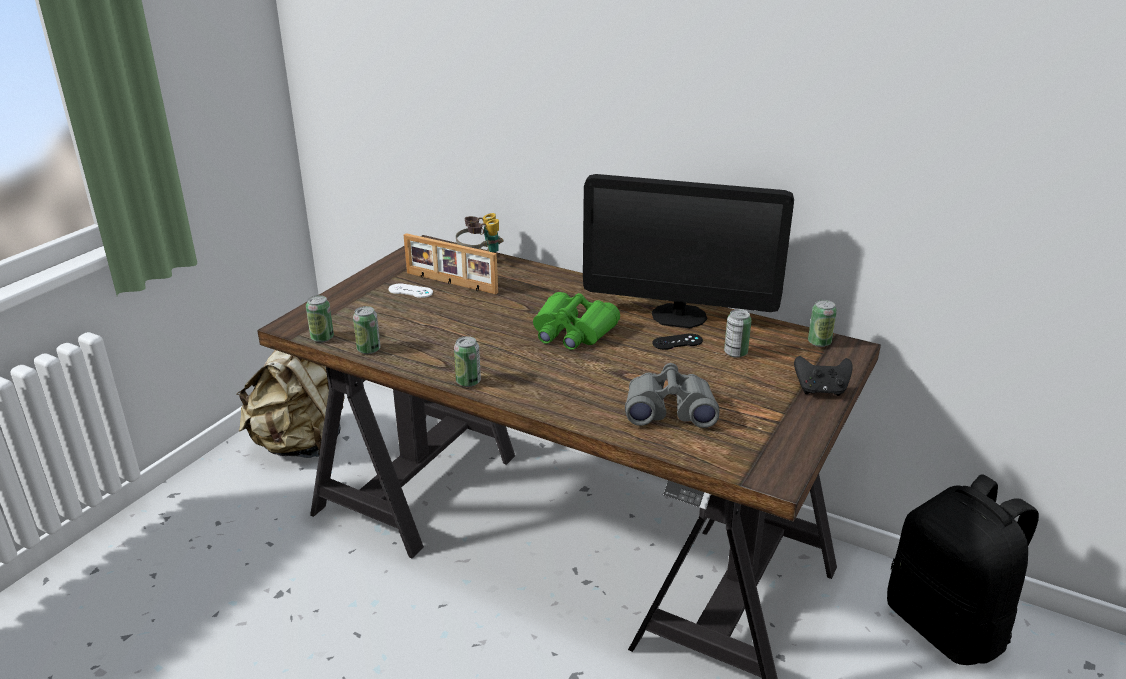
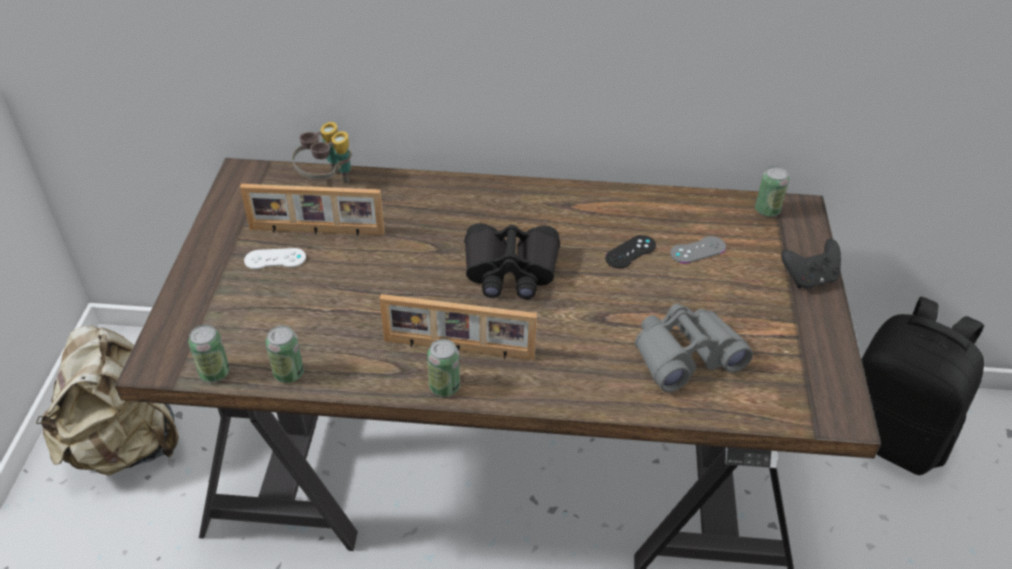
camera: 25 degrees left, 15 degrees up
(495, 365) = (458, 350): none -> picture frame
(572, 332) = (510, 270): green binoculars -> black binoculars
(679, 316) = (607, 211): monitor -> none
(735, 353) = (698, 250): can -> grey game controller

